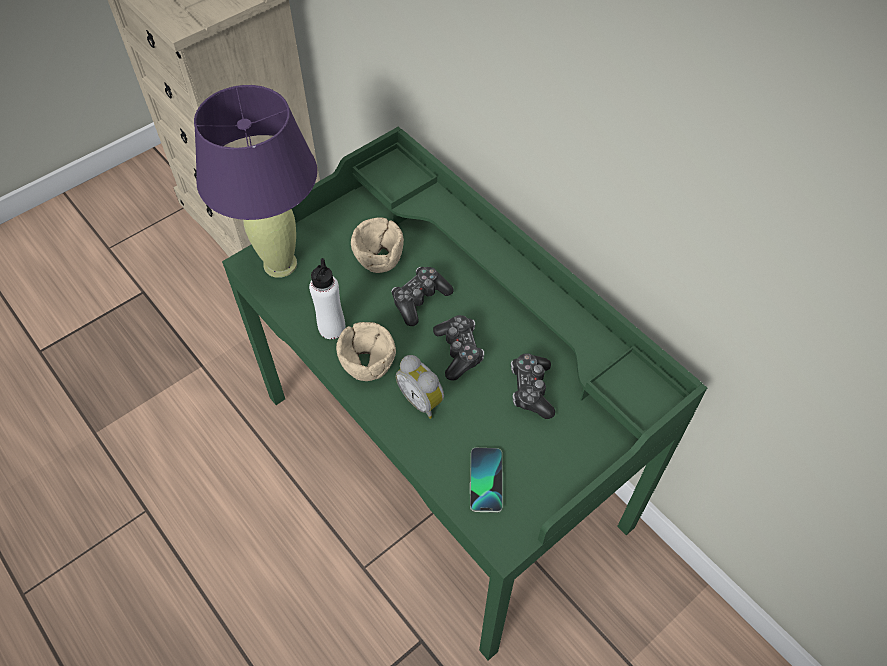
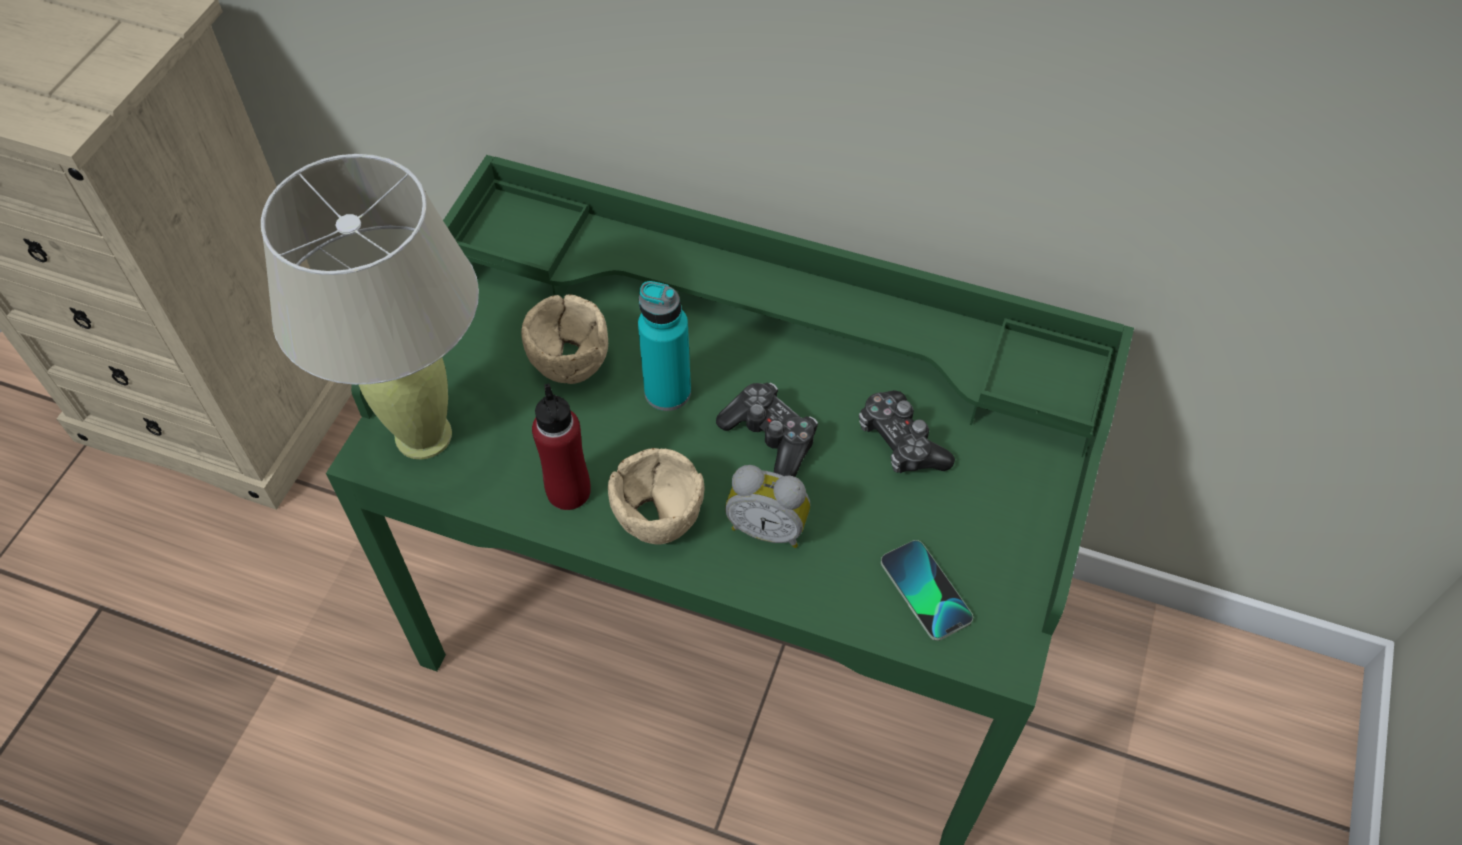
camera: 30 degrees left, 0 degrees up
(280, 264) = (423, 436): purple table lamp -> beige table lamp
(332, 328) = (568, 491): white bottle -> red bottle
(420, 300) = (667, 392): game controller -> turquoise bottle

